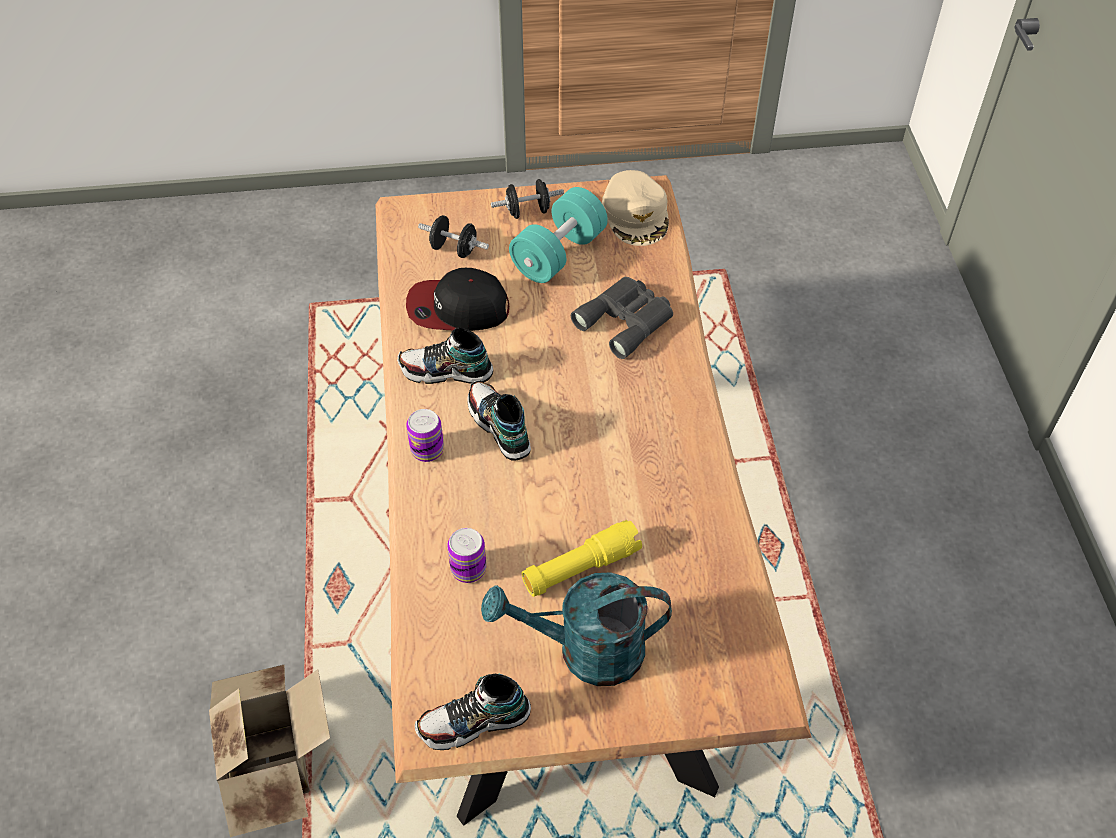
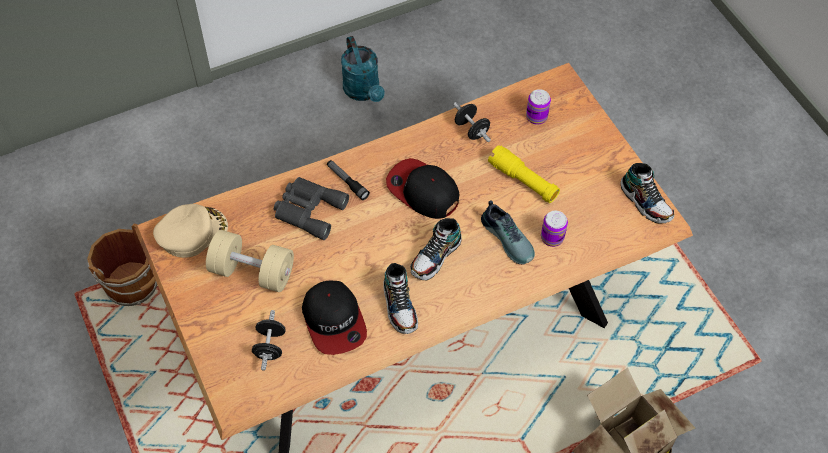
camera: 110 degrees left, 5 degrees up
(427, 450) = (473, 293): can -> can (536, 117)
(491, 516) = (509, 238): none -> shoe
(528, 211) = (209, 308): black dumbbell -> black dumbbell (471, 130)
(558, 253) = (252, 272): turquoise dumbbell -> beige dumbbell
(585, 651) = (576, 164): turquoise watering can -> turquoise watering can (364, 92)
(610, 443) = (422, 191): none -> cap
(655, 368) = (347, 182): none -> flashlight
(718, 319) = (134, 285): none -> brown bucket

